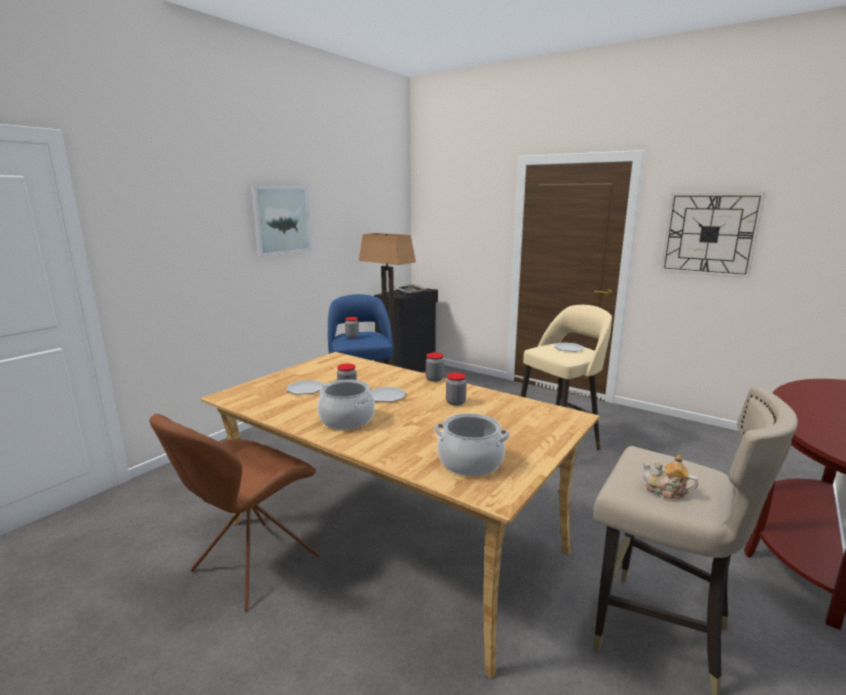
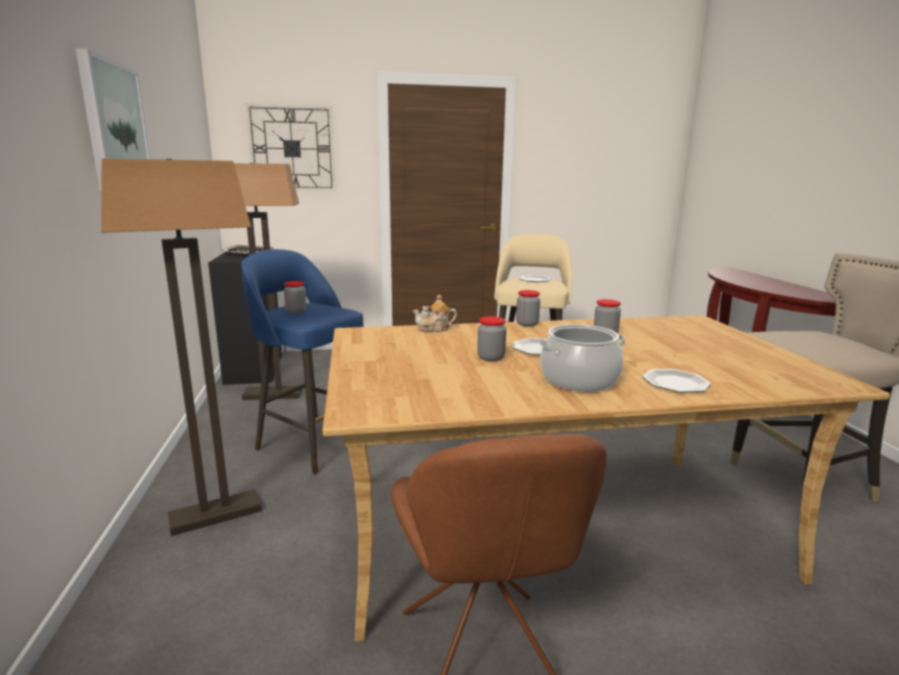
camera: 45 degrees left, 0 degrees up
(273, 442) = (215, 515): none -> floor lamp
(305, 389) = (437, 370): plate -> plate (676, 383)
(470, 462) = (759, 370): cooking pot -> none
(666, 491) = (845, 348): teapot -> teapot (434, 329)
(709, 234) = (576, 162): wall clock -> wall clock (292, 148)

